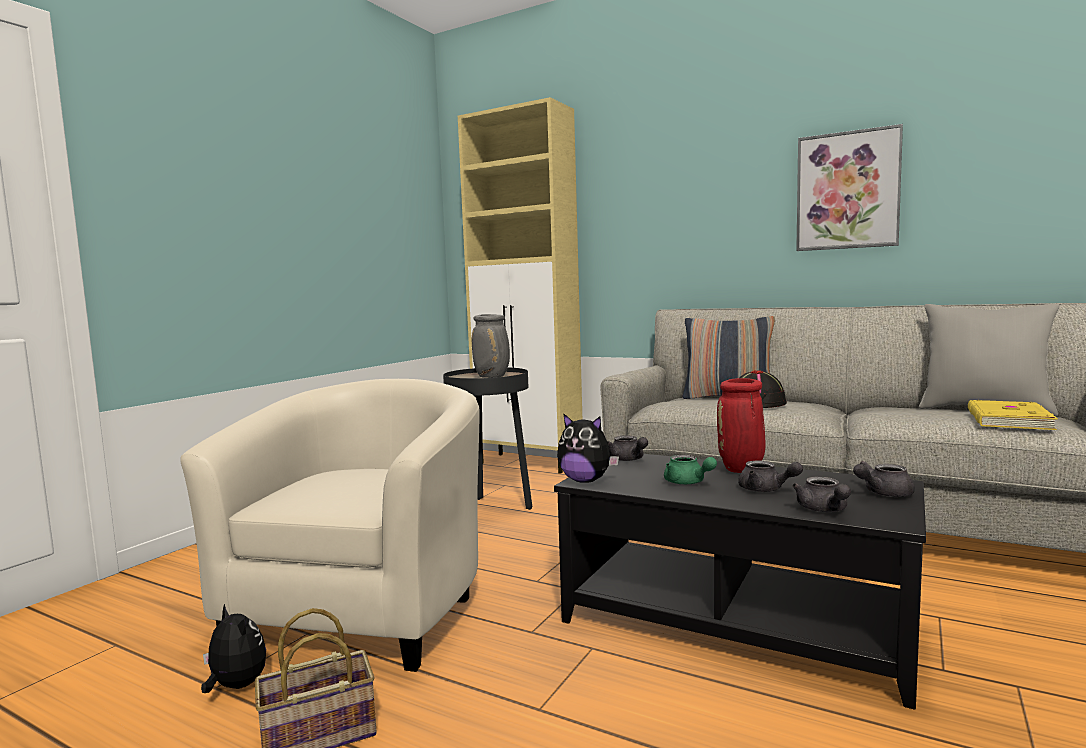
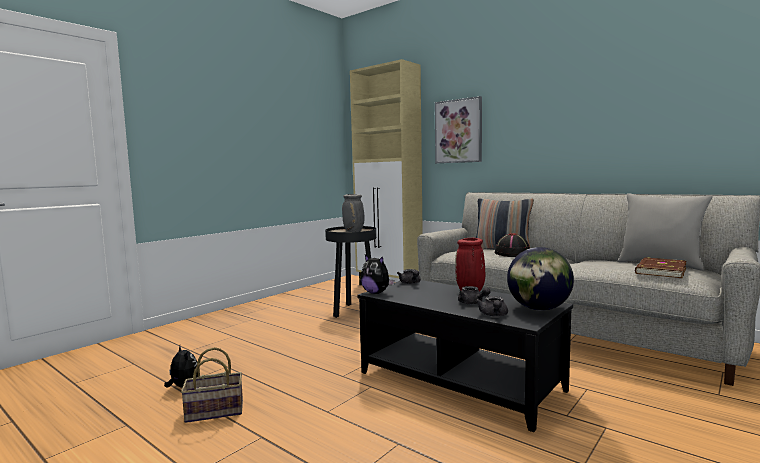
camera: 10 degrees right, 0 degrees up
(367, 609) = (261, 358): beige armchair -> none
(688, 483) = (432, 297): green teapot -> none
(847, 191) = (586, 117): picture -> picture (458, 131)
(882, 493) = (538, 309): grey teapot -> globe
(1006, 419) = (659, 270): yellow book -> brown book

